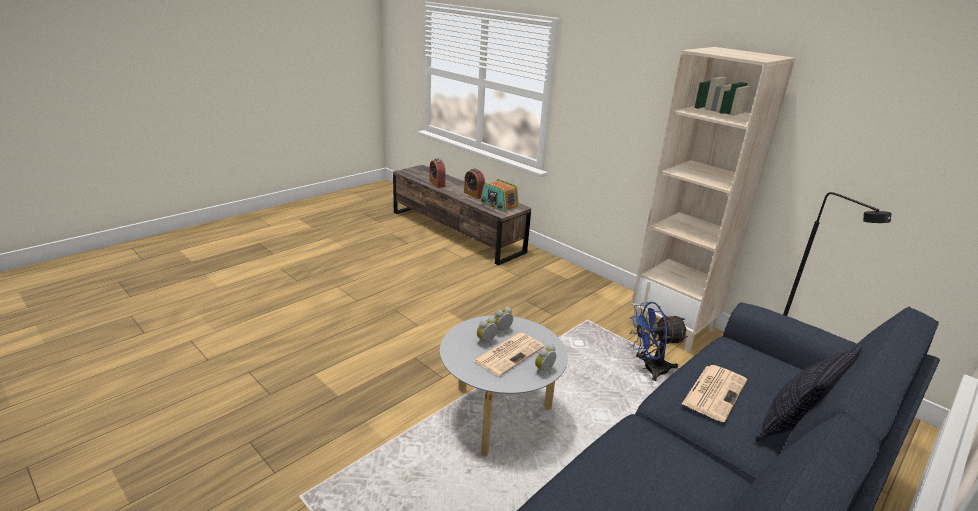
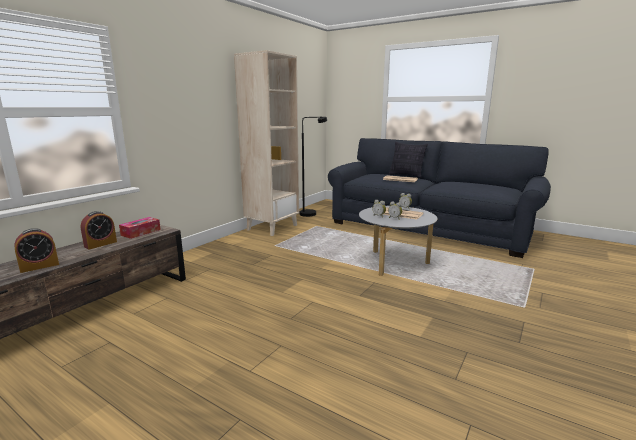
camera: 100 degrees left, 10 degrees down
(499, 205) = (141, 232): radio -> tissue box
(649, 369) = (319, 232): blue fan -> none

